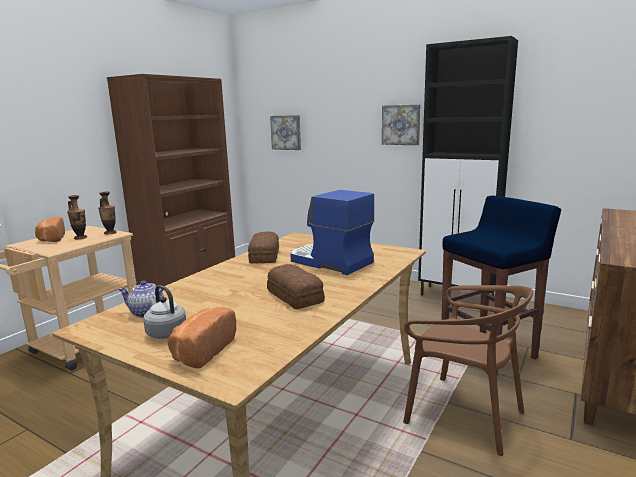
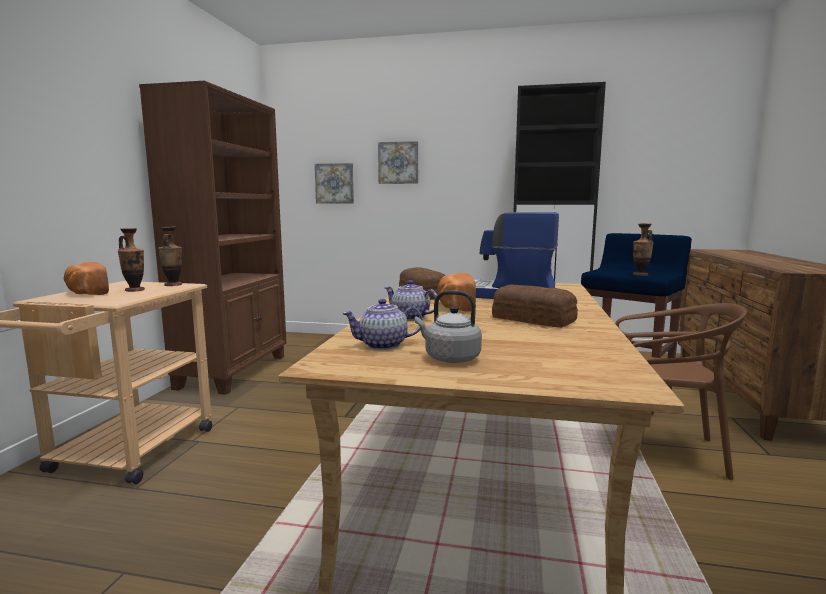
camera: 20 degrees left, 5 degrees down
(202, 351) = (534, 368): bread -> bread (454, 306)
(211, 283) = (409, 317): none -> teapot
(401, 125) = (476, 174): picture -> picture (398, 163)
(490, 244) = (640, 275): none -> vase

